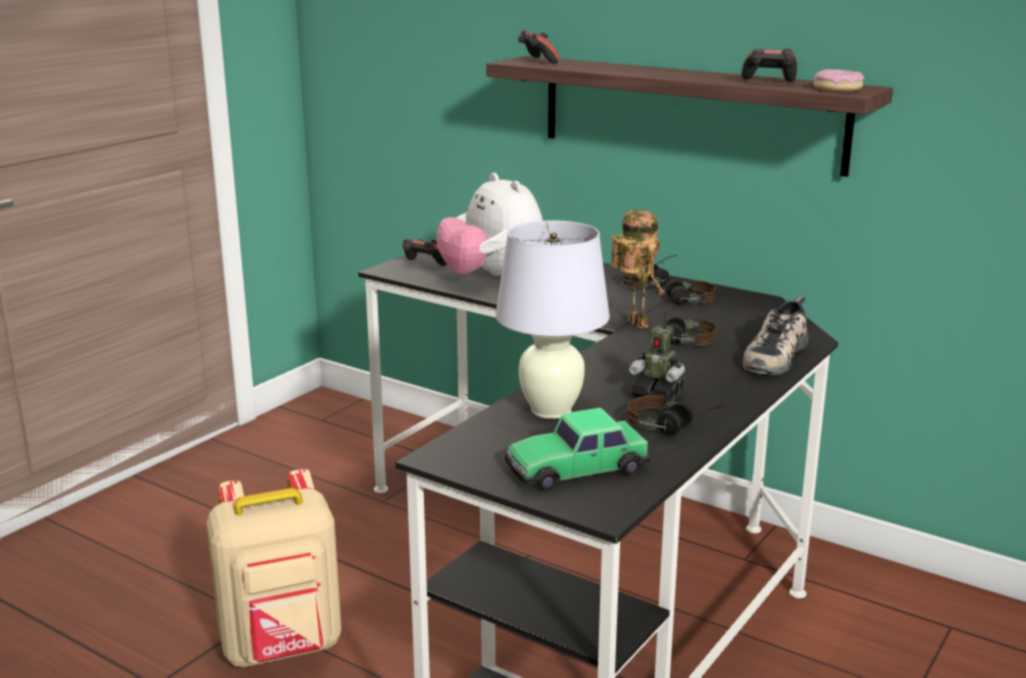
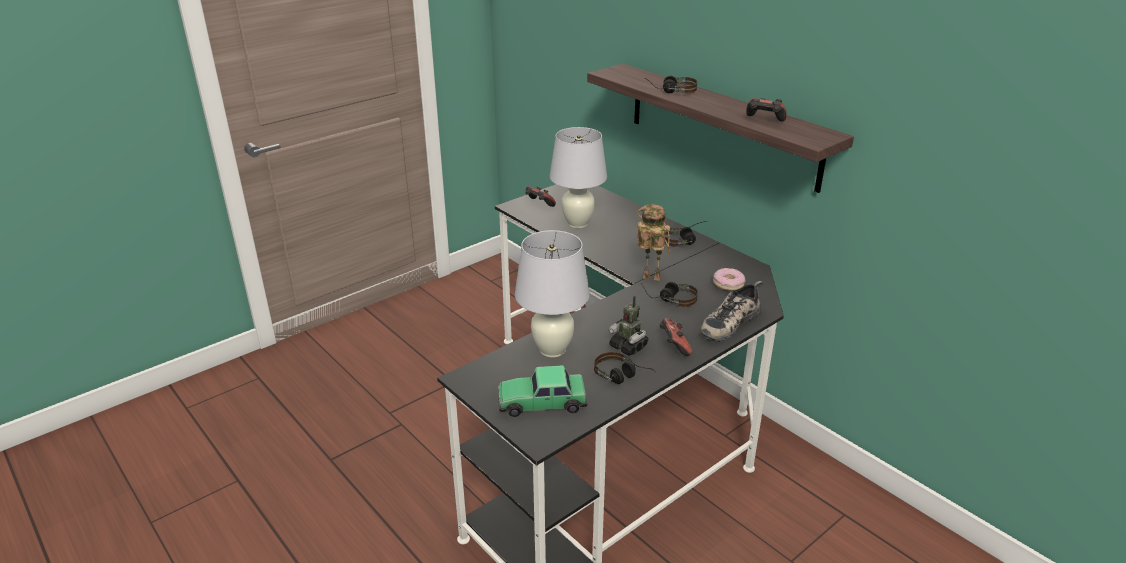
camera: 15 degrees right, 10 degrees up
(283, 649) = (409, 448): beige backpack -> none
(492, 279) = (577, 223): plush toy -> white table lamp
(537, 61) = (623, 74): game controller -> game controller (674, 346)
(634, 324) = (650, 278): toy robot -> toy robot turned 60 degrees counterclockwise
(679, 302) = (693, 261): headphones -> headphones (670, 91)
(837, 89) = (807, 135): donut -> donut (728, 284)

